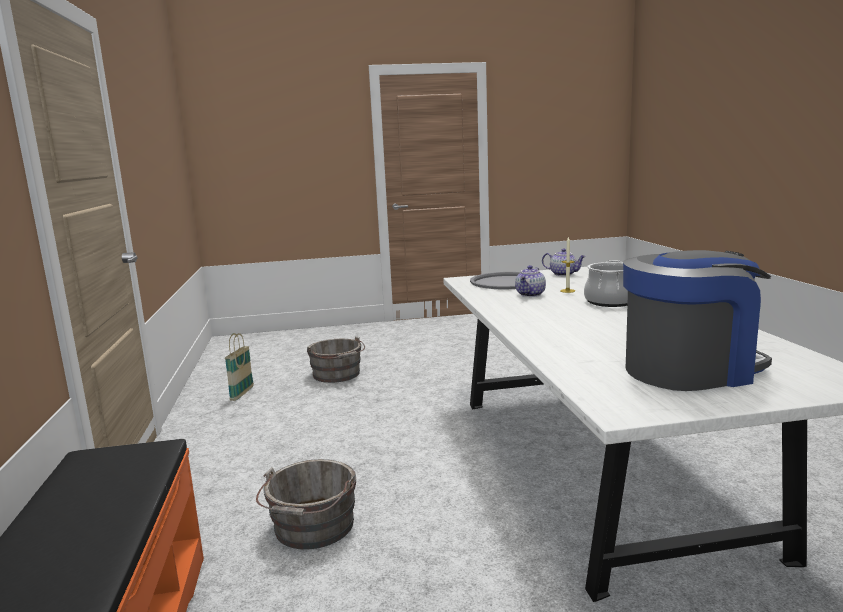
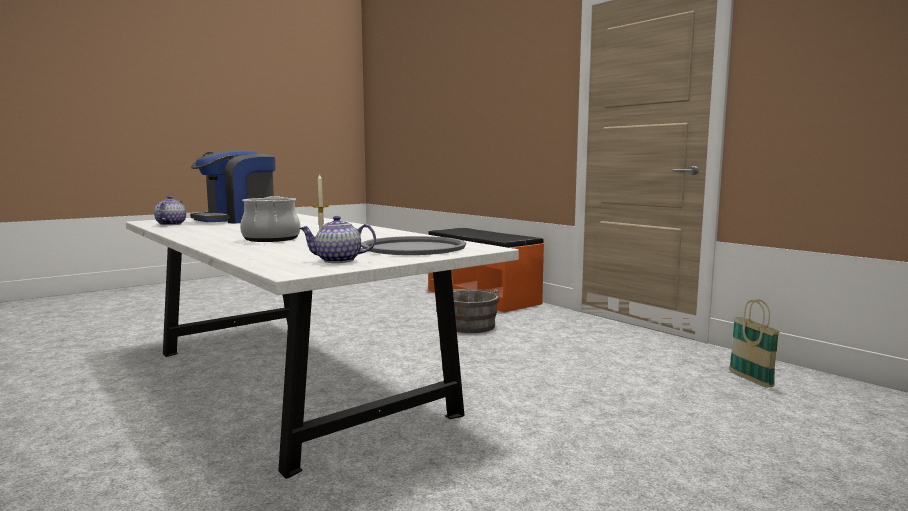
camera: 150 degrees right, 5 degrees down
(337, 375) = (722, 427): grey bucket -> none
(531, 295) = (363, 239): teapot -> teapot (170, 224)

